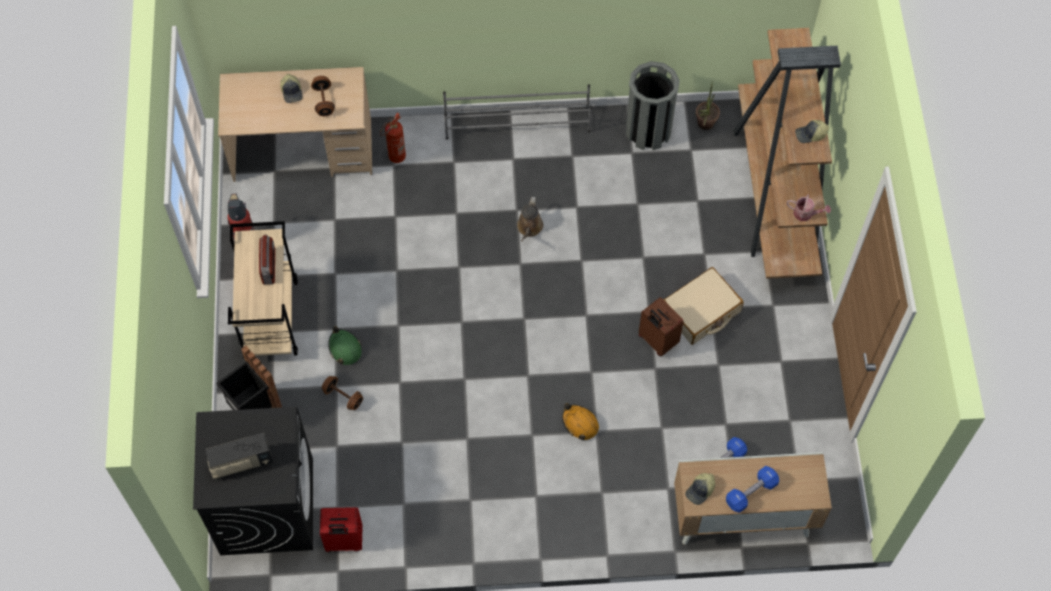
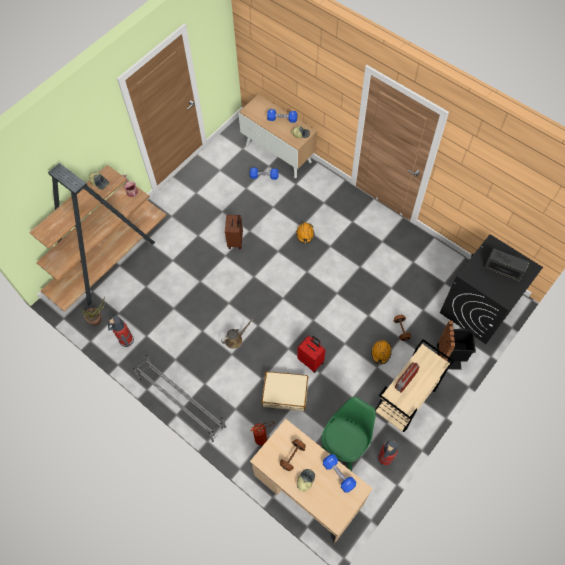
camera: 135 degrees left, 0 degrees up
(263, 121) = (338, 474): none -> blue dumbbell
(300, 220) = (345, 445): none -> green chair
(344, 541) = (453, 266): red suitcase -> red suitcase (311, 361)
(345, 349) = (381, 353): green hard hat -> orange hard hat
(648, 131) = (125, 340): grey trash can -> fire extinguisher
(701, 311) = (203, 237): beige suitcase -> beige suitcase (285, 393)

